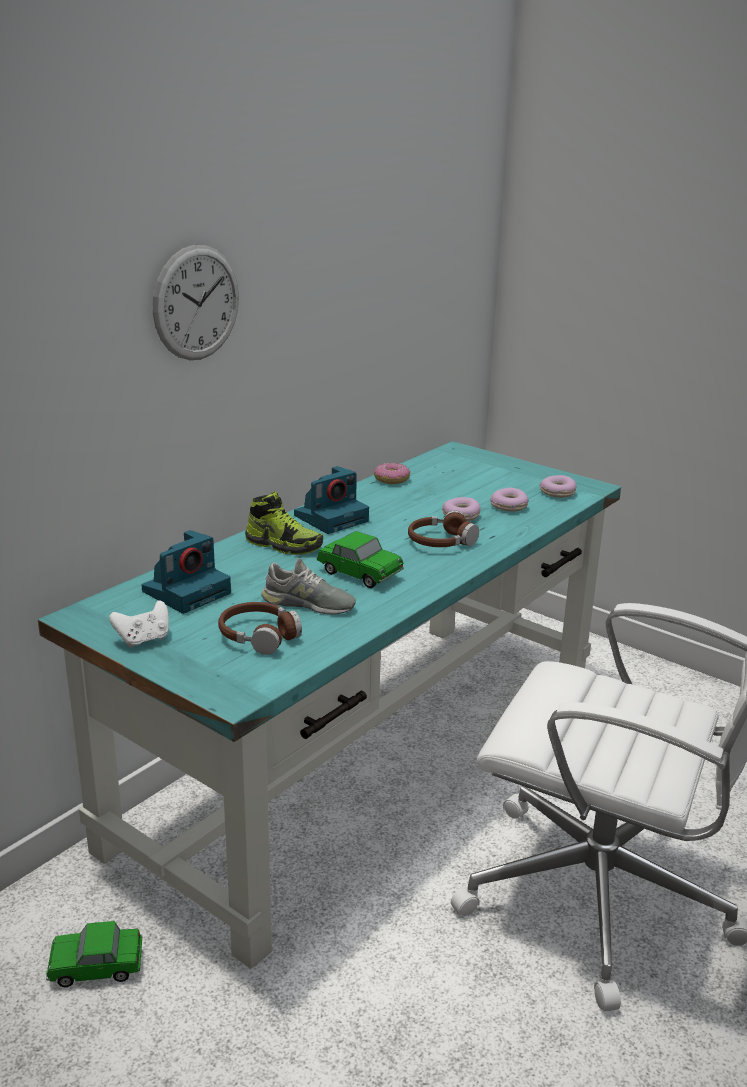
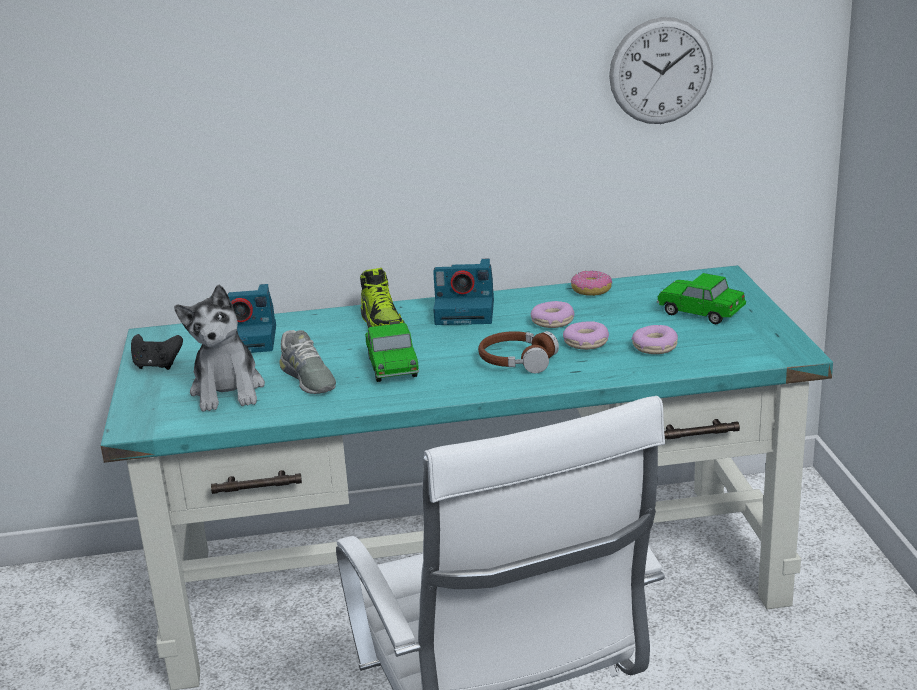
camera: 45 degrees right, 0 degrees up
(96, 967) = (91, 633): toy car -> toy car (700, 313)
(143, 640) = (157, 366): white game controller -> black game controller
(196, 303) = (315, 69): wall clock -> wall clock (661, 71)
(258, 636) = (228, 390): brown headphones -> plush toy
(558, 493) = (738, 348): donut -> donut (552, 322)

